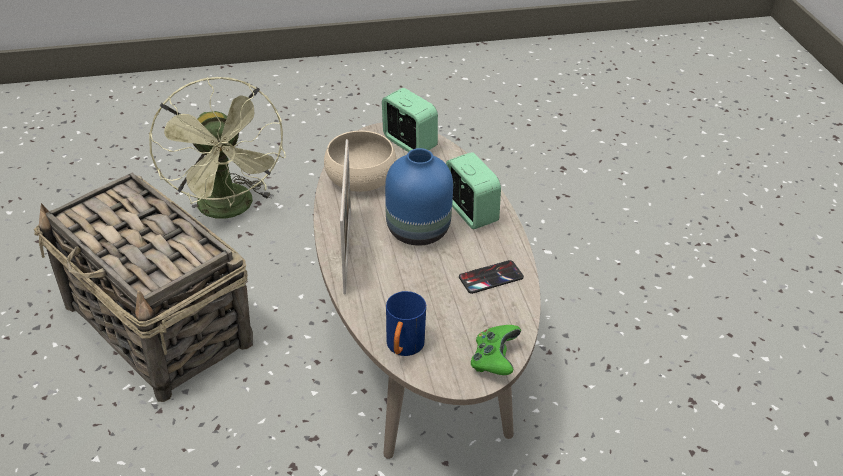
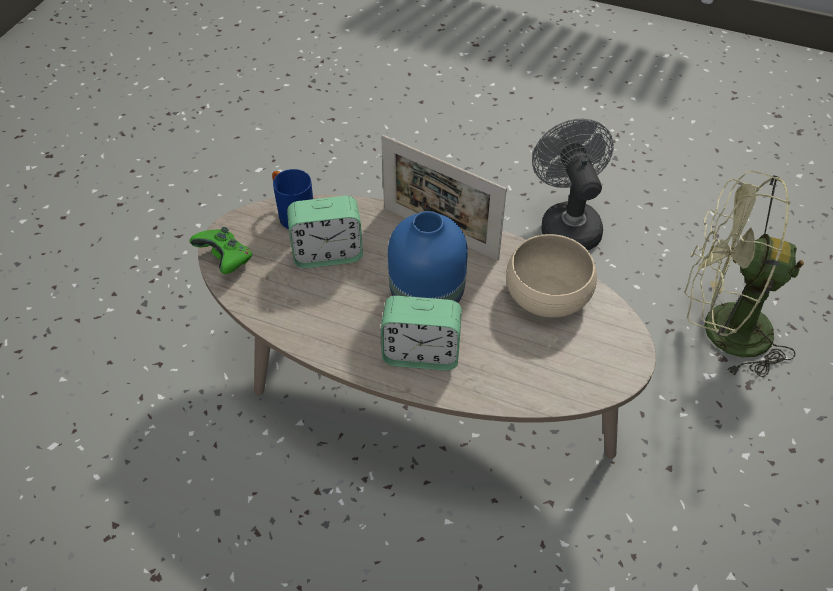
camera: 125 degrees right, 10 degrees up
(159, 326) = (567, 224): basket -> grey fan
(409, 143) = (589, 368): alarm clock -> alarm clock (327, 254)
(491, 277) = (316, 314): phone -> none

